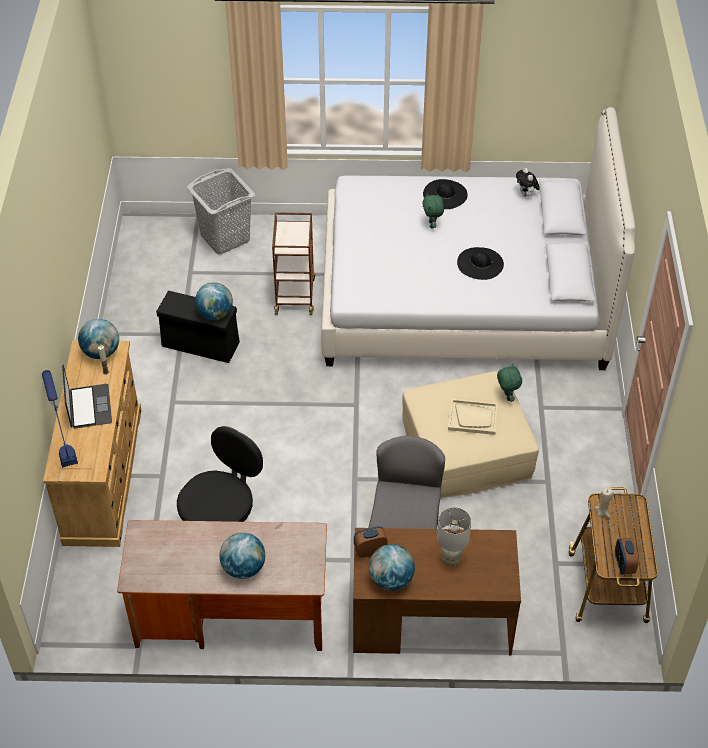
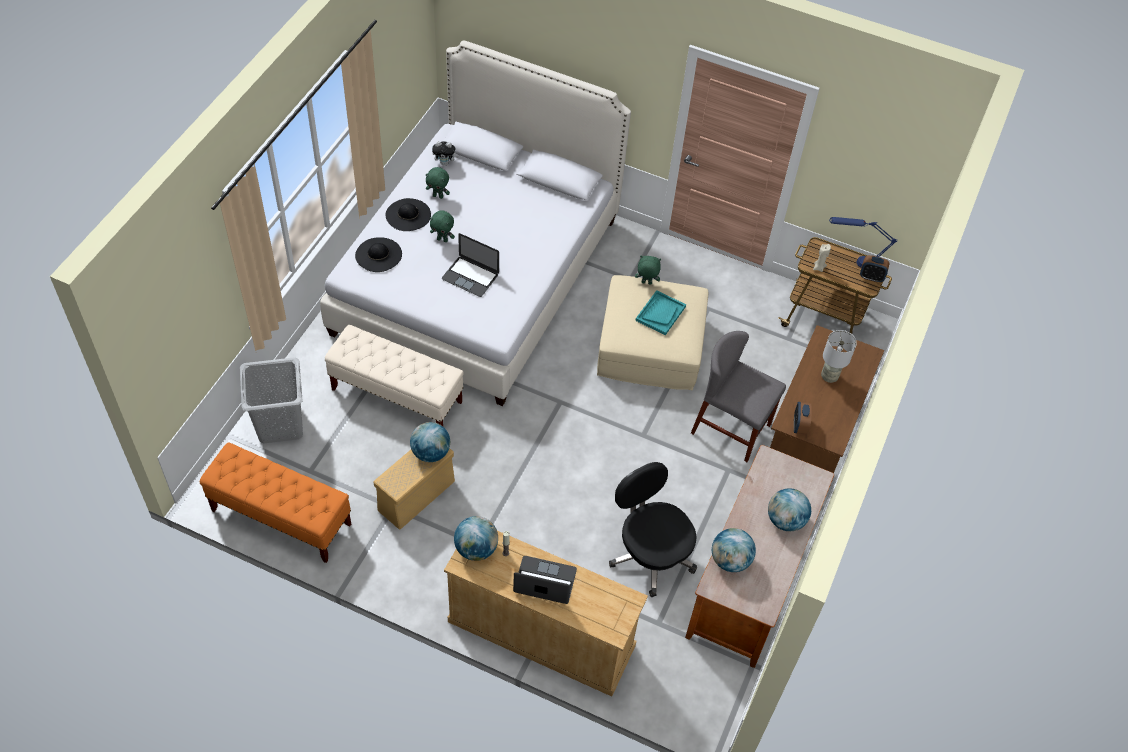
camera: 70 degrees left, 5 degrees up
(64, 444) = (584, 617): blue table lamp -> blue table lamp (853, 262)
(137, 273) = (281, 518): none -> orange bench
(199, 344) = (415, 496): black storage box -> beige storage box
(295, 295) = (397, 396): brown cart -> beige bench
(391, 579) = (833, 423): globe -> globe (730, 560)
(402, 257) = (470, 276): none -> laptop
(473, 418) = (660, 313): beige tray -> turquoise tray
(480, 263) = (511, 228): black hat -> black hat (378, 255)
(482, 204) = (438, 196): none -> green plush toy

